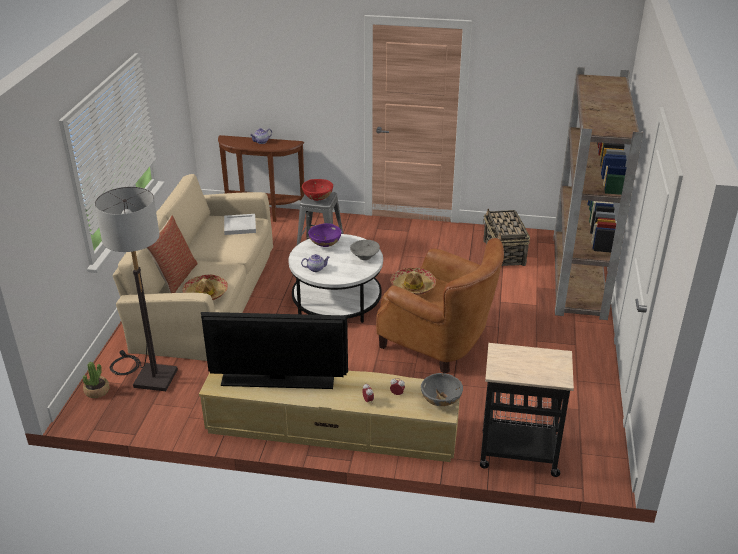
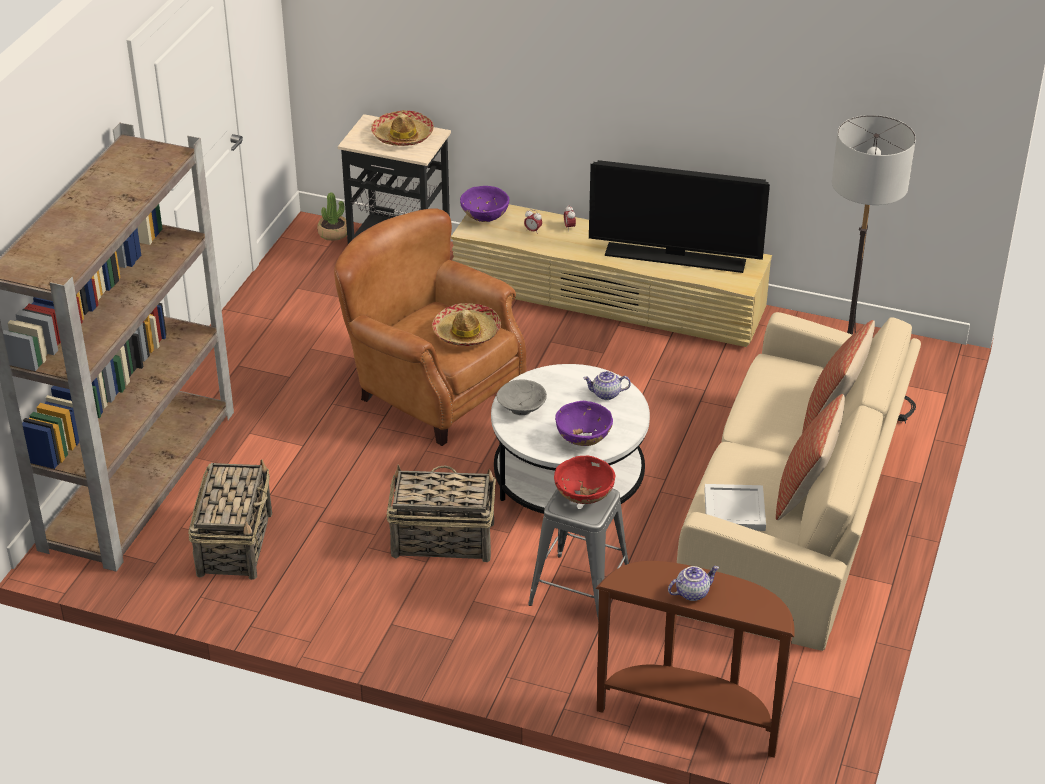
camera: 170 degrees left, 5 degrees up
(97, 391) = (921, 375): potted plant -> potted plant (333, 233)
(200, 238) = (805, 492): none -> pillow
(205, 293) = (780, 376): hat -> hat (403, 136)
(398, 265) = (441, 539): none -> basket
(441, 401) = (485, 218): grey bowl -> purple bowl

